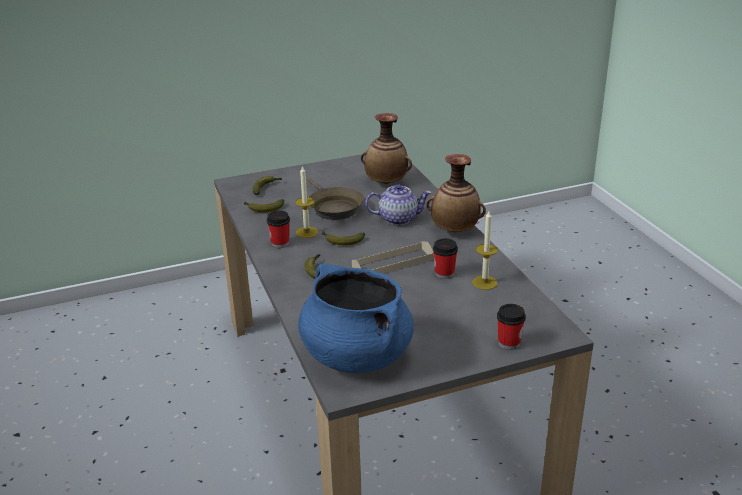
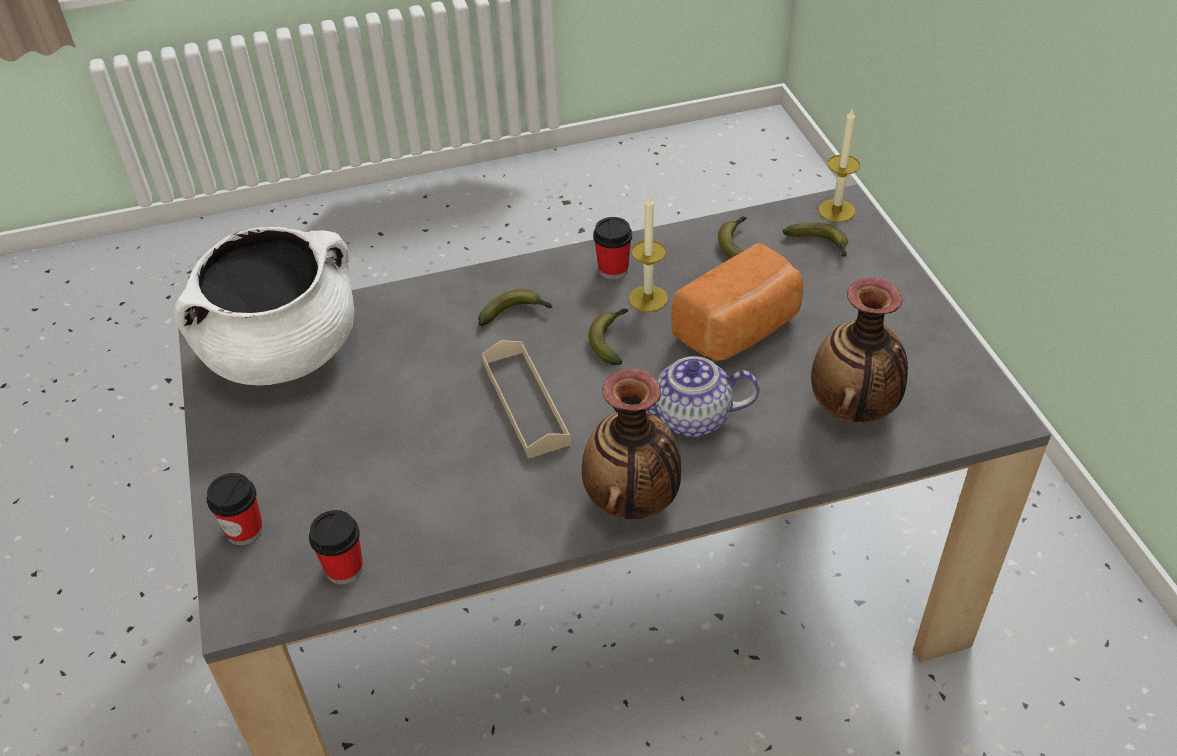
camera: 95 degrees right, 15 degrees up
(333, 208) = (740, 330): brown frying pan -> bread
(356, 355) = (282, 352): blue cooking pot -> white cooking pot
(398, 218) = (691, 418): teapot -> teapot turned 90 degrees clockwise
(444, 273) = (475, 469): cup -> cup (344, 569)
(484, 282) = (432, 523): candle -> candle (836, 210)

